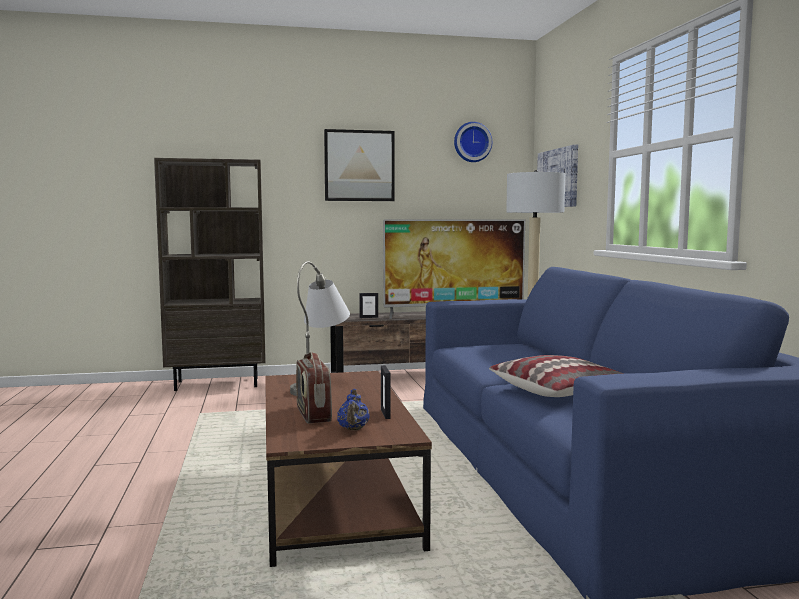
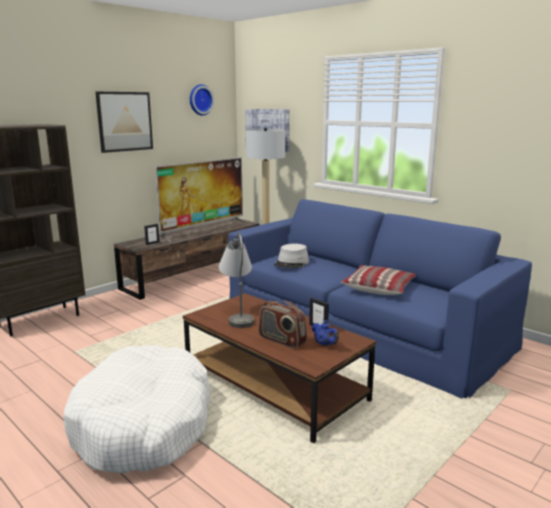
camera: 35 degrees left, 10 degrees up
(146, 487) = (144, 424): none -> white dog bed
(489, 351) = (291, 263): none -> grey hat

